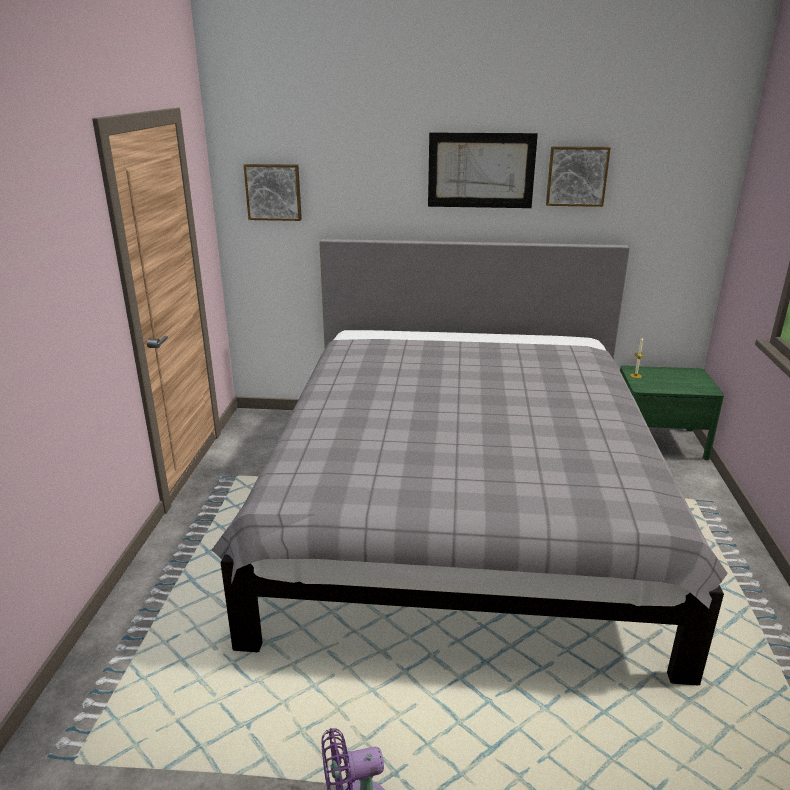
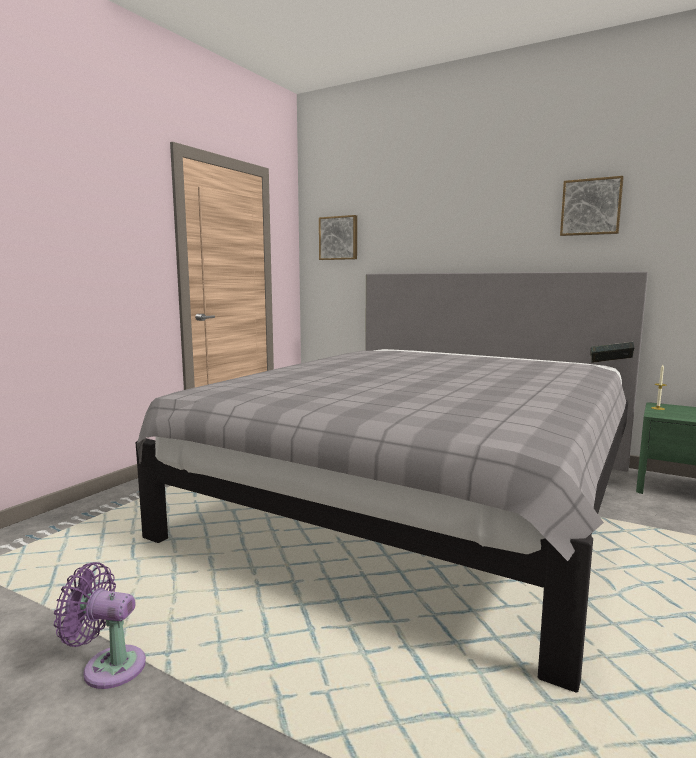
camera: 25 degrees right, 15 degrees down
(481, 170) = (500, 209): picture -> none
(596, 339) = (610, 365): none -> book

